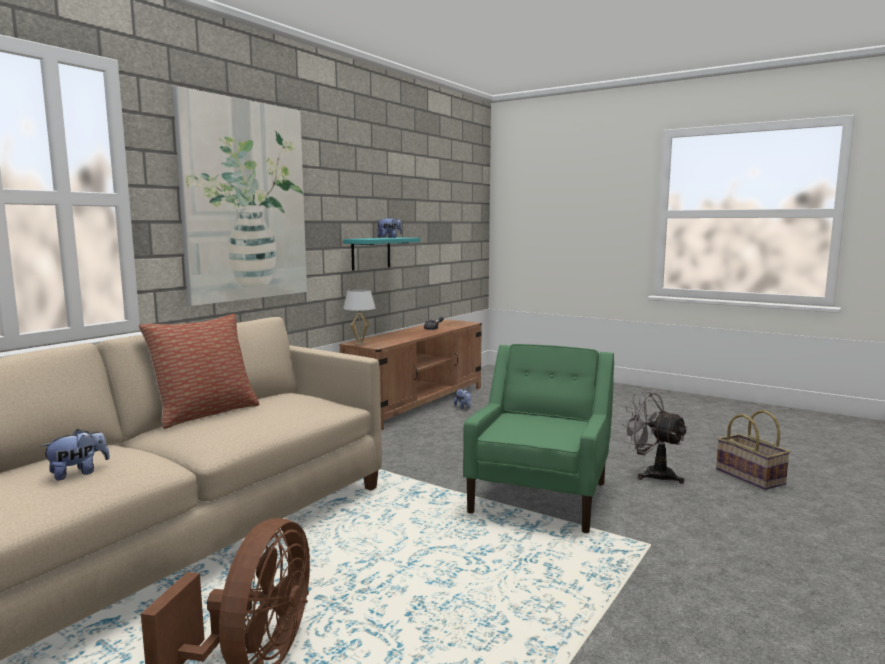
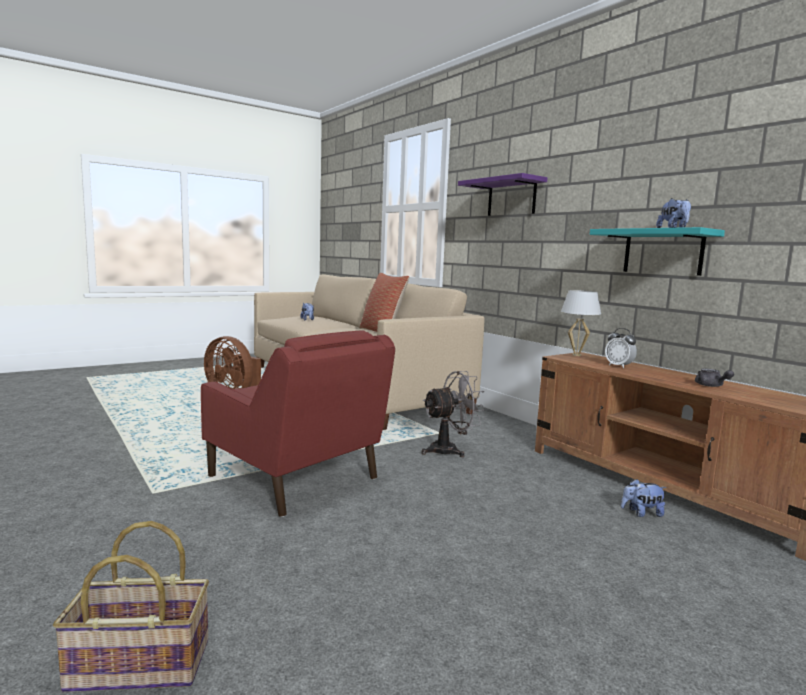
camera: 110 degrees right, 0 degrees up
(245, 201) = (511, 198): picture -> purple shelf
(395, 338) = (619, 366): none -> alarm clock
(540, 497) = (295, 479): green armchair -> red armchair
(652, 474) = (267, 565): grey fan -> grey fan (449, 450)

